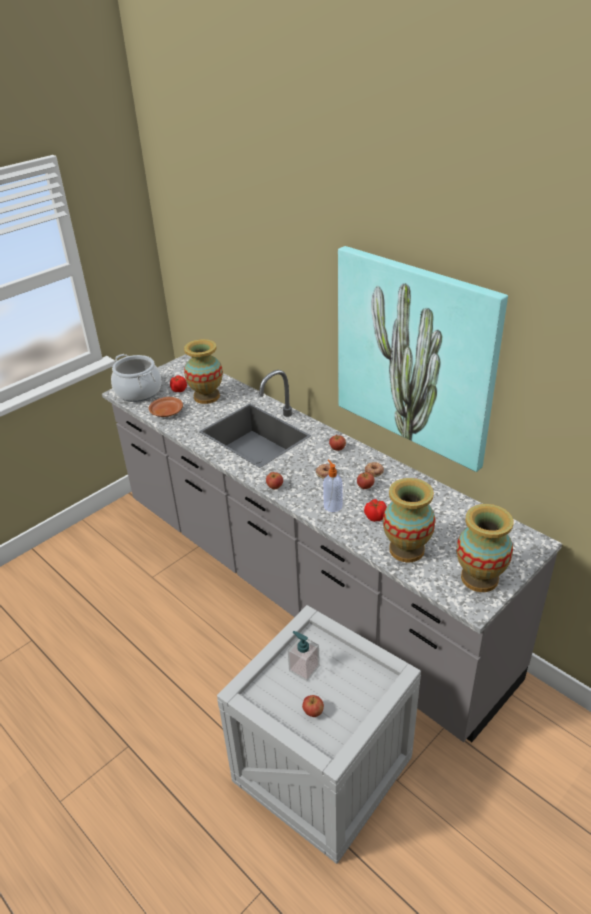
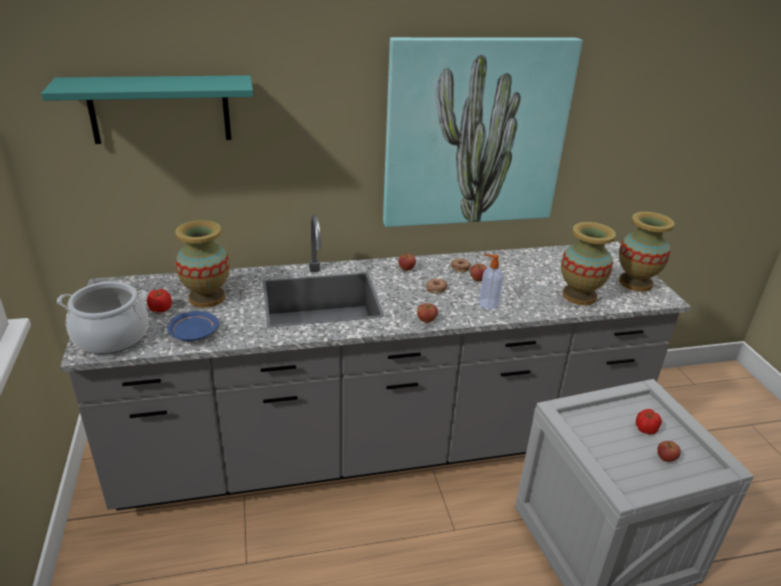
camera: 60 degrees left, 5 degrees down
(166, 412) = (193, 333): brown plate -> blue plate
(218, 256) = (160, 109): none -> turquoise shelf
(304, 668) = (610, 441): soap dispenser -> none
(375, 517) = (523, 292): tomato -> tomato (645, 429)

